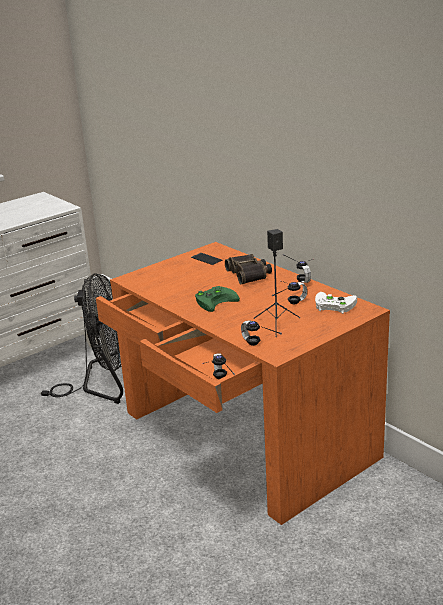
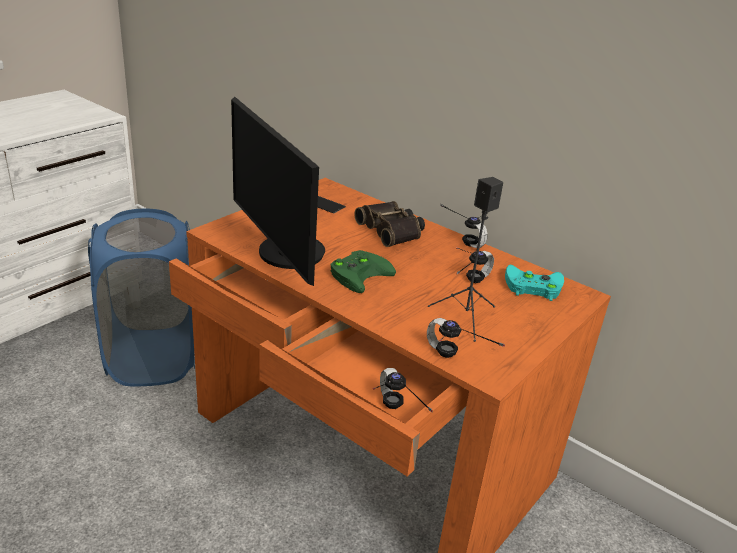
camera: 15 degrees left, 5 degrees up
(101, 379) = (152, 357): black fan -> blue laundry basket
(169, 290) = (284, 254): none -> monitor
(333, 305) = (531, 286): white game controller -> turquoise game controller

